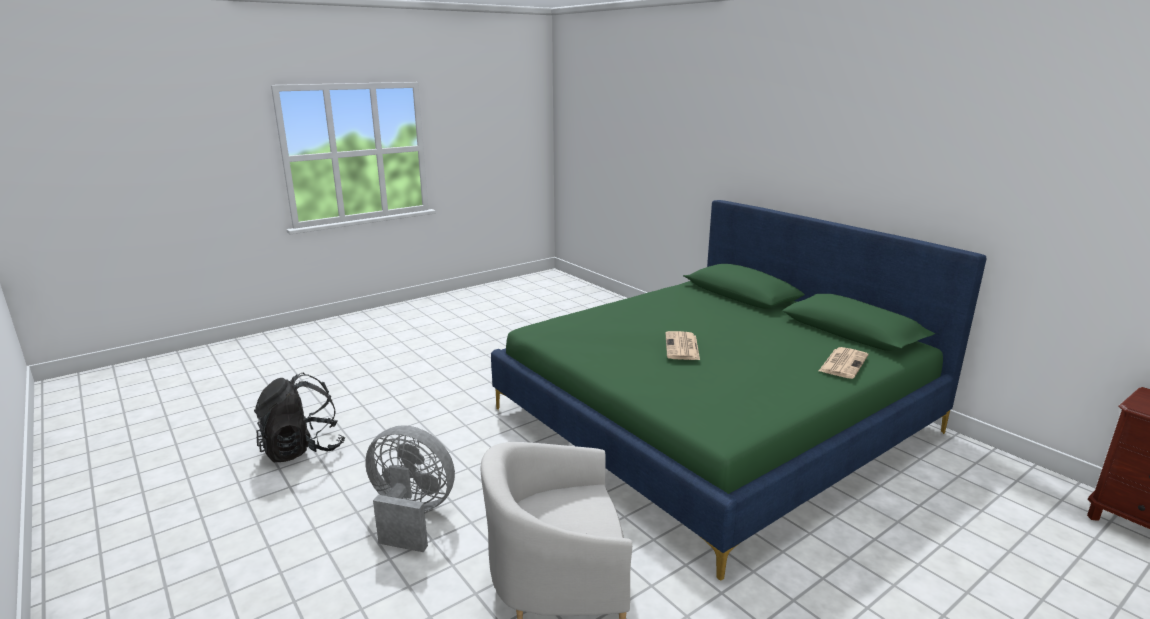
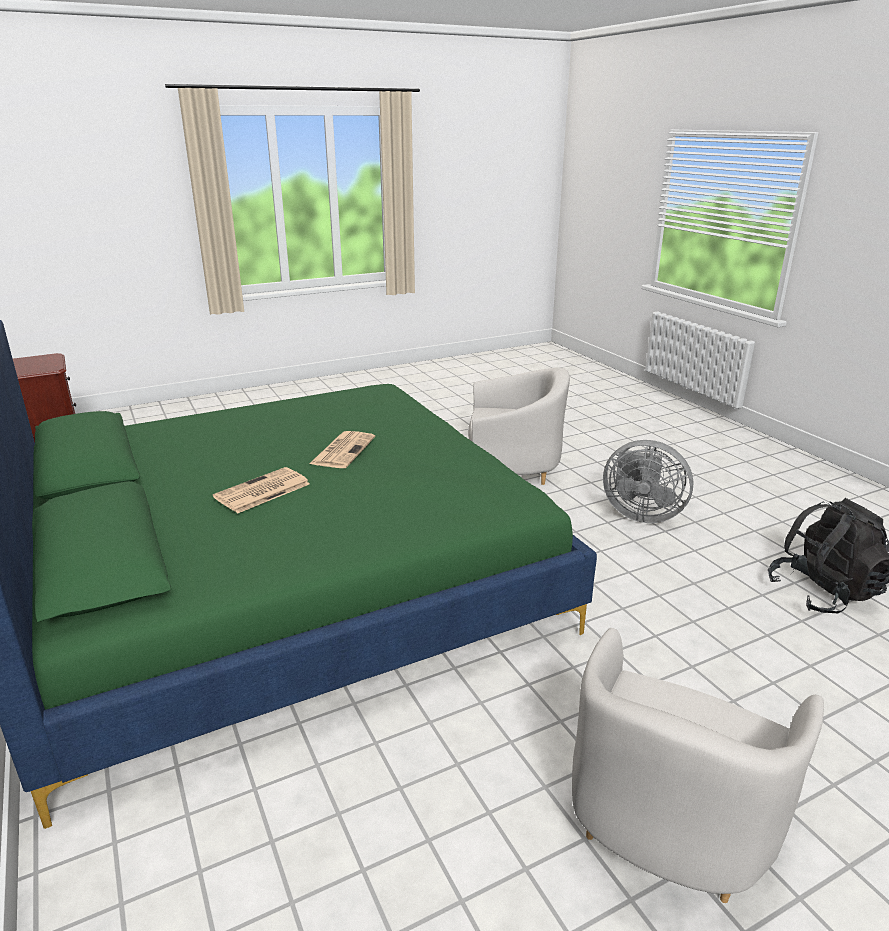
camera: 170 degrees left, 5 degrees up
(474, 353) = (669, 820): none -> white armchair
(843, 363) = (190, 424): newspaper -> newspaper (261, 491)

